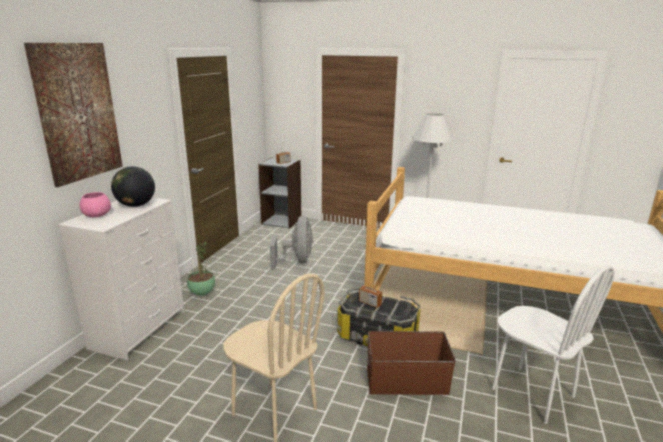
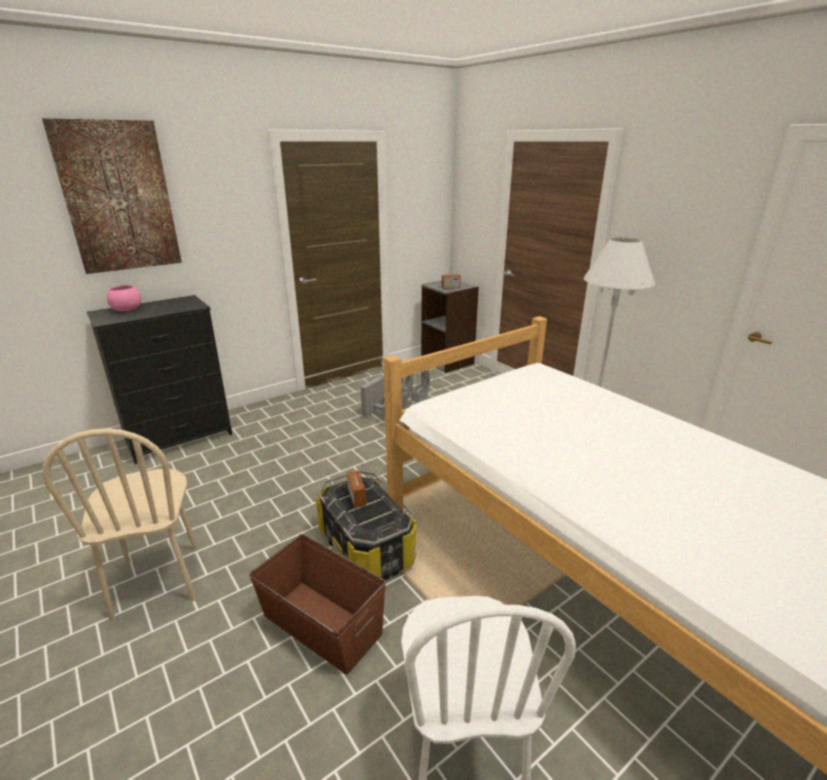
camera: 35 degrees right, 5 degrees up
(136, 205) = (171, 306): globe -> none
(139, 329) = (180, 437): white dresser -> black dresser
(202, 293) = (270, 420): potted plant -> none

